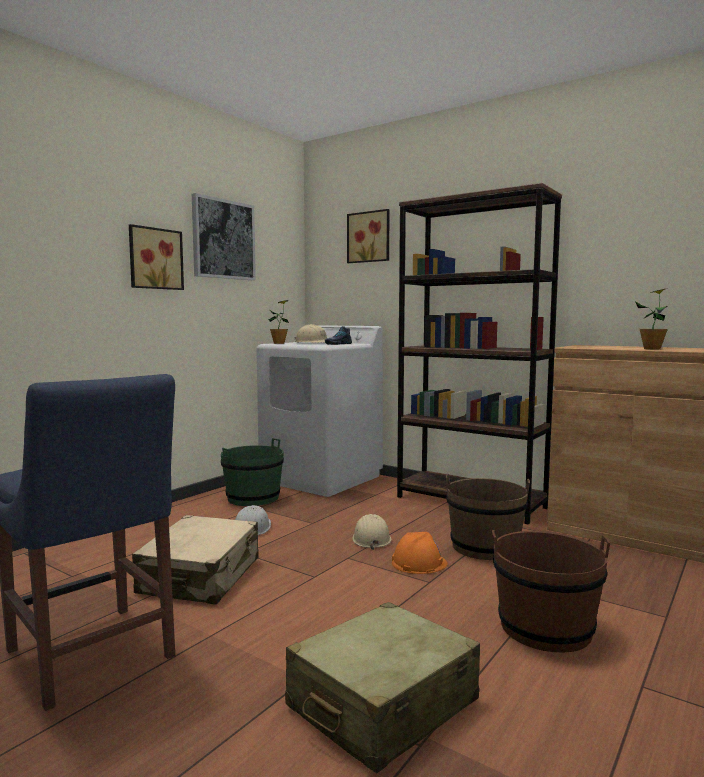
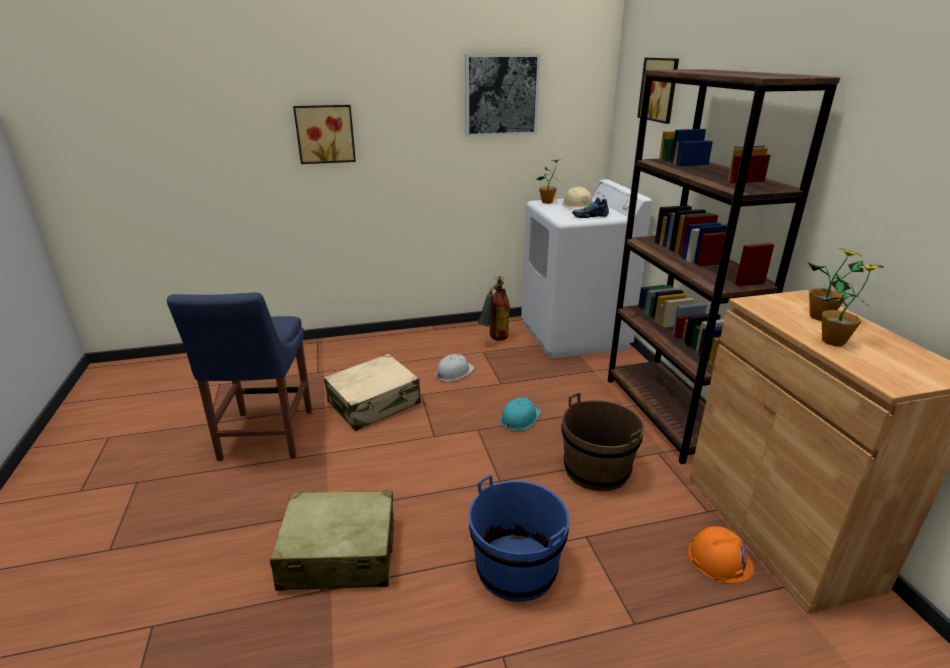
camera: 40 degrees right, 20 degrees up
(154, 259) = (423, 124): picture -> picture (325, 134)
(253, 498) = (494, 340): green bucket -> fire extinguisher
(371, 539) = (519, 418): beige hard hat -> turquoise hard hat
(419, 563) = (519, 459): orange hard hat -> orange hard hat (719, 559)
(545, 628) = (516, 568): brown bucket -> blue bucket
(617, 347) = (820, 317): none -> potted plant

